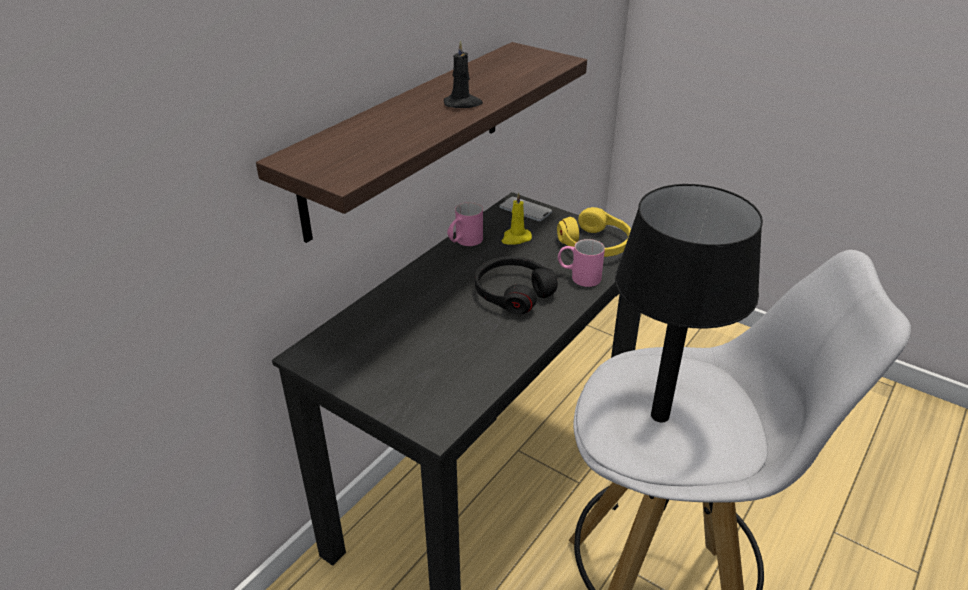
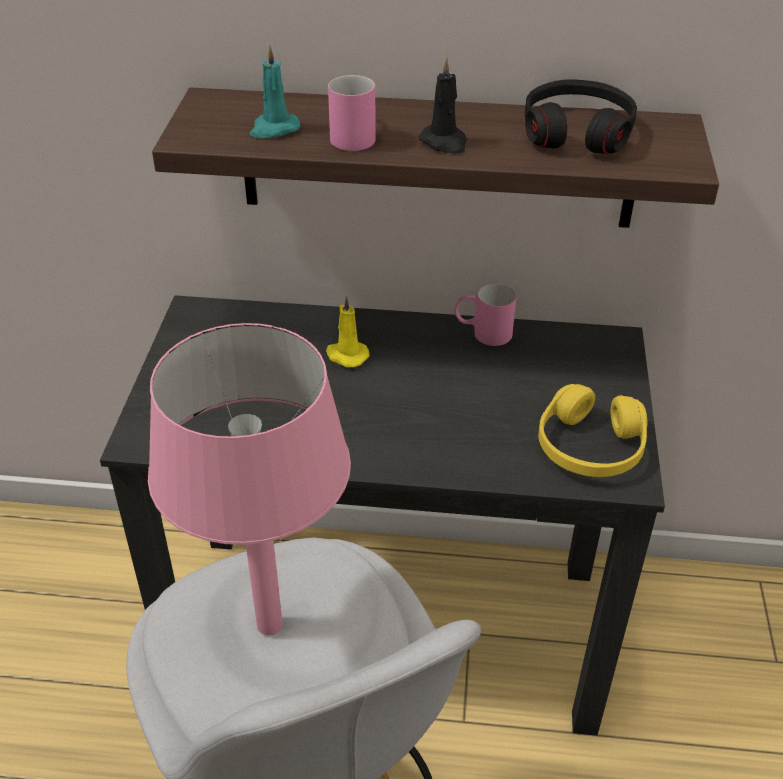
camera: 60 degrees right, 5 degrees up
(373, 146) = (274, 129): none -> turquoise candle
(512, 293) = (412, 410): black headphones -> black headphones (577, 132)
(515, 238) = (532, 370): yellow candle -> yellow candle (346, 355)
(525, 210) = (609, 354): phone -> none
(578, 277) = (498, 455): pink mug -> pink mug (351, 134)
(661, 416) = (269, 626): black table lamp -> pink table lamp

